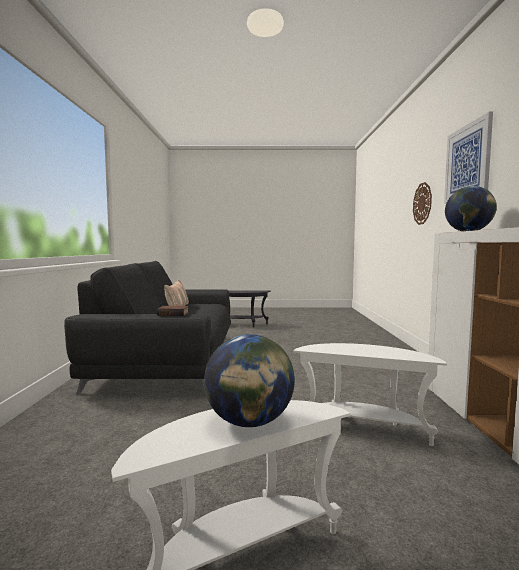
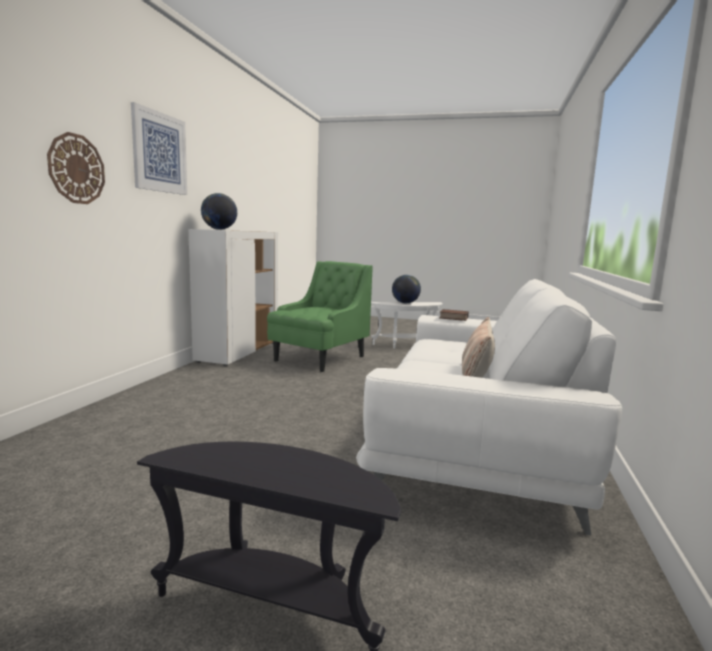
camera: 165 degrees left, 5 degrees up
(169, 360) = (476, 437): black sofa -> white sofa
(363, 428) = (319, 359): white side table -> green armchair

